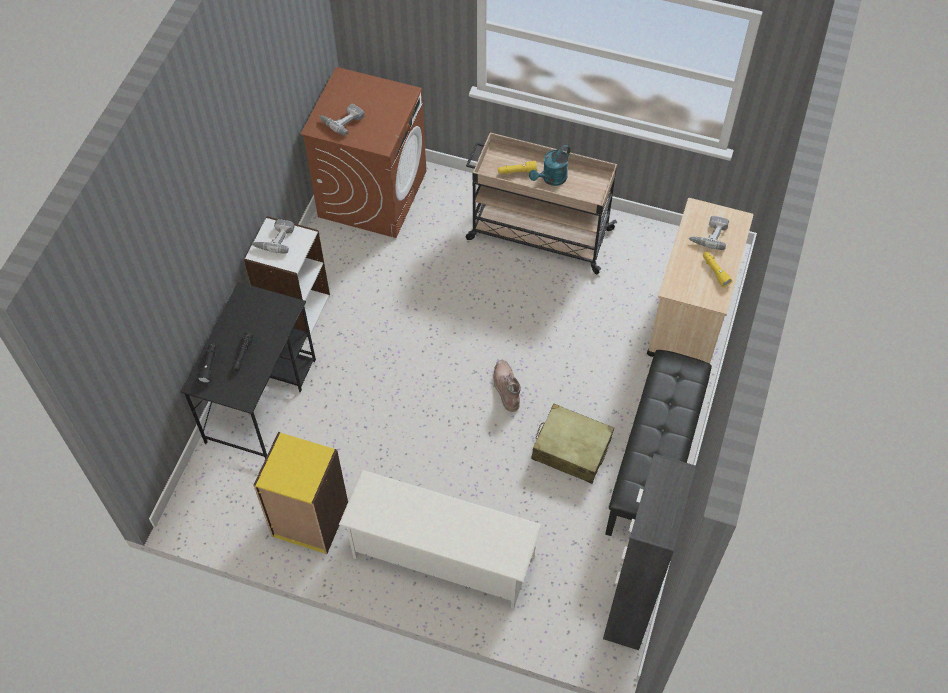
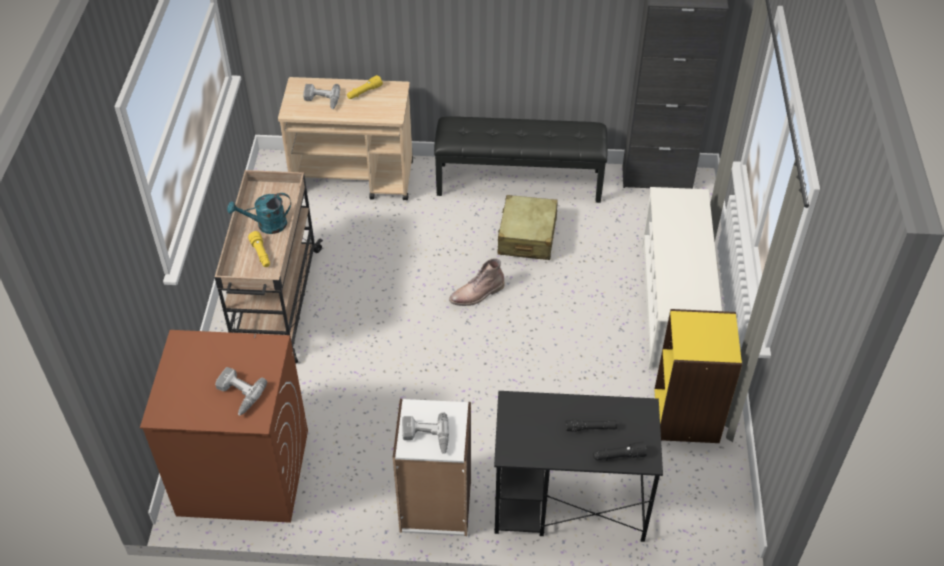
camera: 105 degrees left, 10 degrees down
(551, 179) = (266, 225): turquoise watering can -> turquoise watering can turned 135 degrees clockwise

